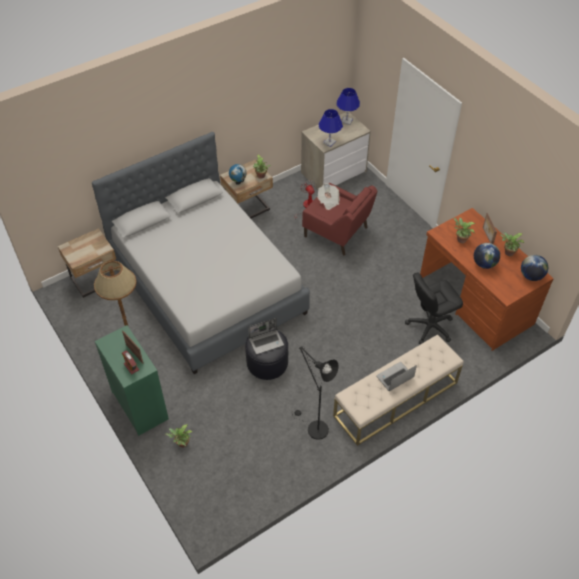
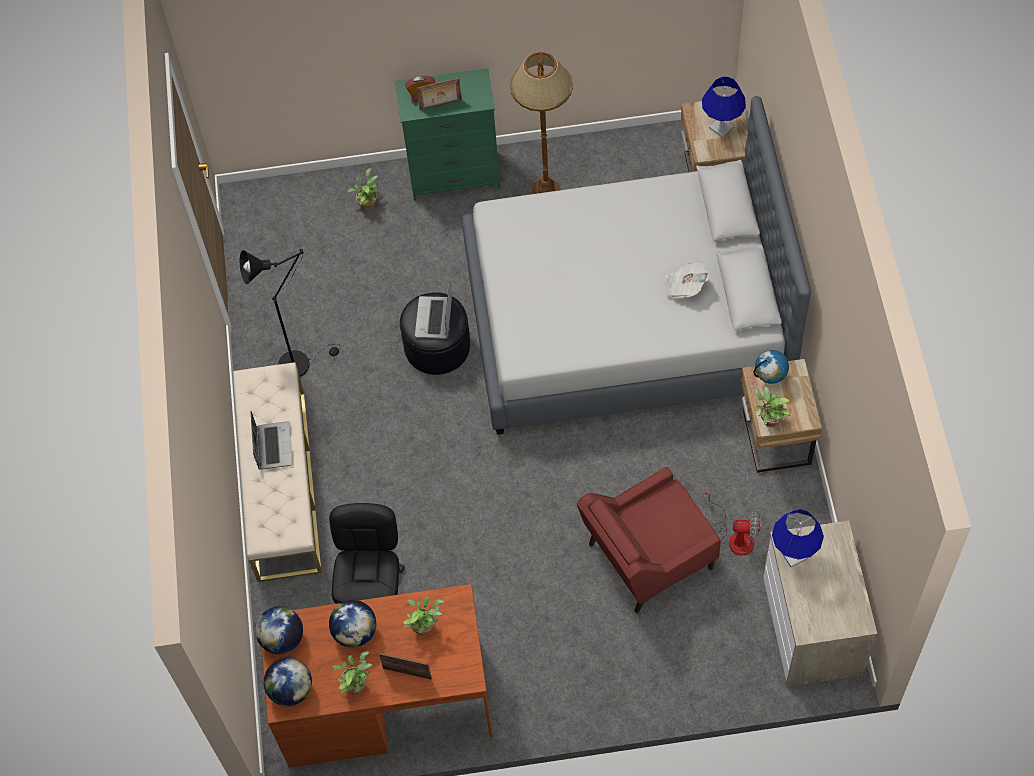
camera: 120 degrees right, 10 degrees up
(328, 201) = (680, 525): newspaper -> newspaper (684, 286)
(346, 121) = (845, 615): blue table lamp -> blue table lamp (721, 128)
(510, 290) = (282, 639): none -> globe

